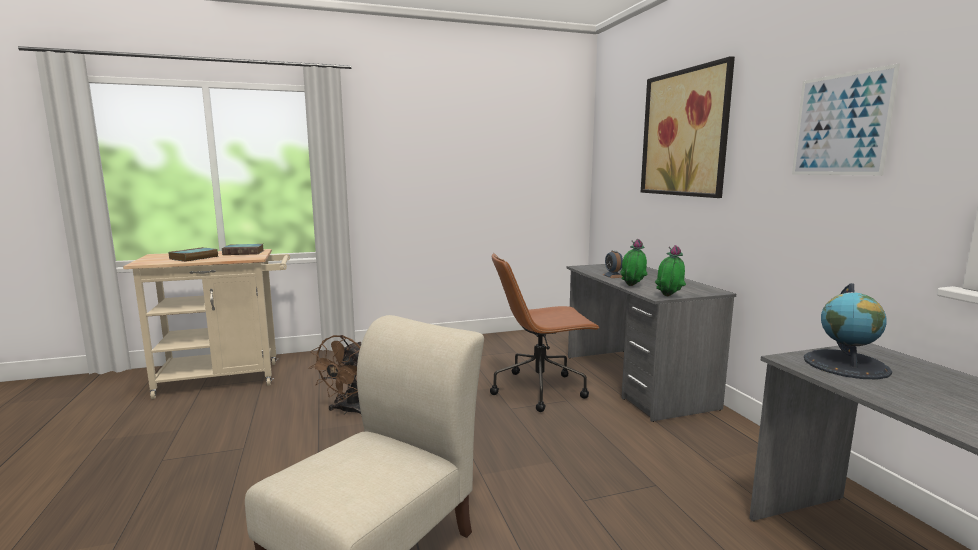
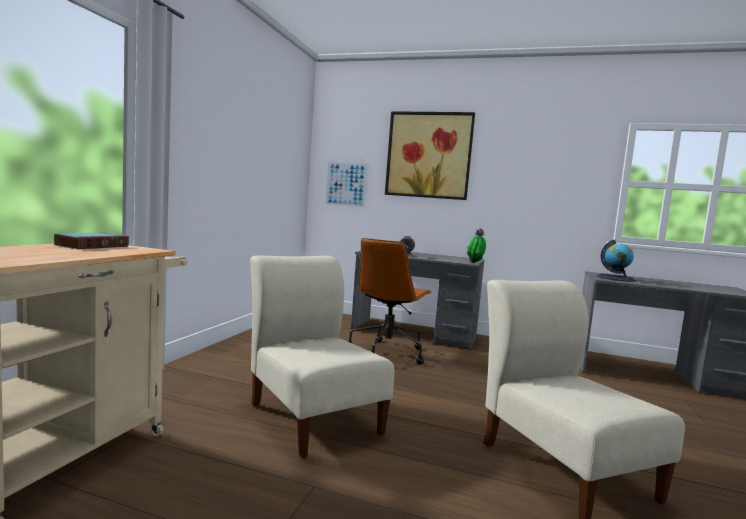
camera: 55 degrees left, 5 degrees down
(193, 258) = (51, 253): book -> none
(348, 411) = (313, 416): brown fan -> beige chair
(632, 286) = (440, 260): potted plant -> none
(840, 124) = (550, 163): picture -> picture (346, 184)

